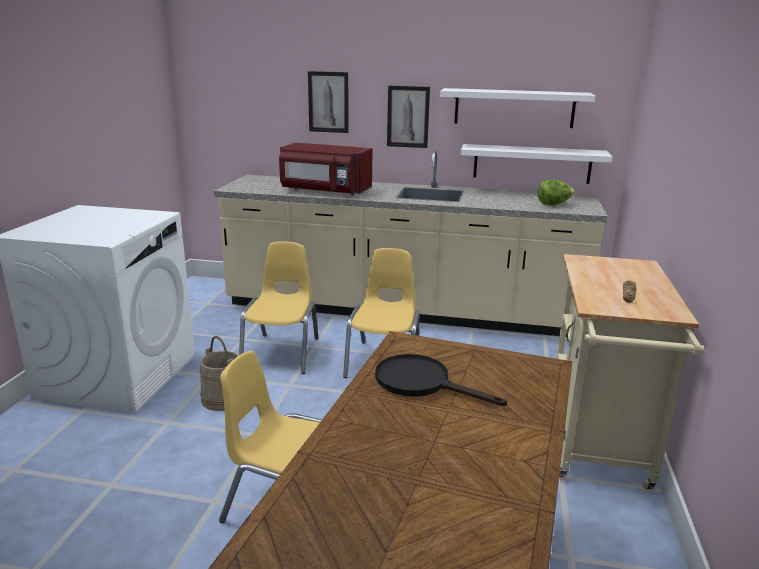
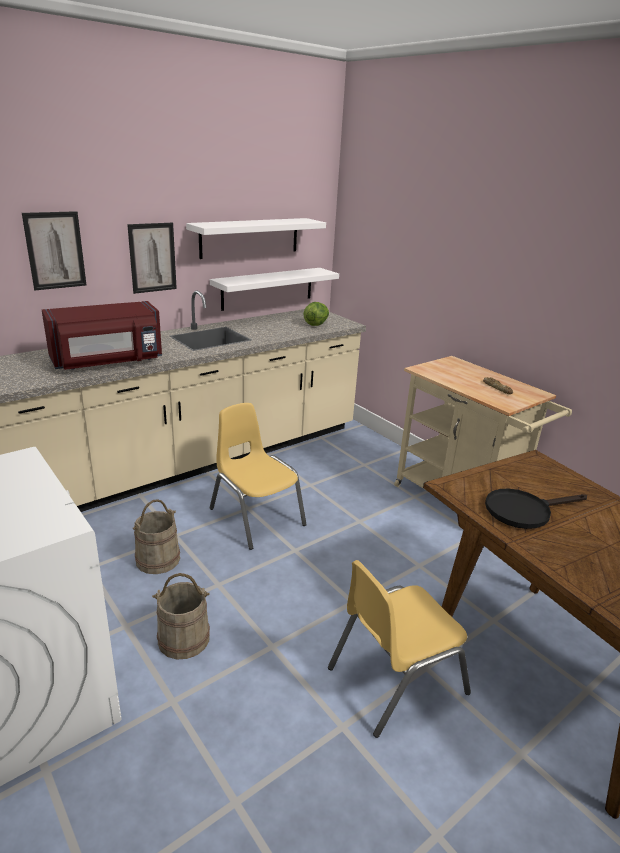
camera: 50 degrees left, 5 degrees up
(282, 353) = (158, 559): yellow chair -> beige bucket

